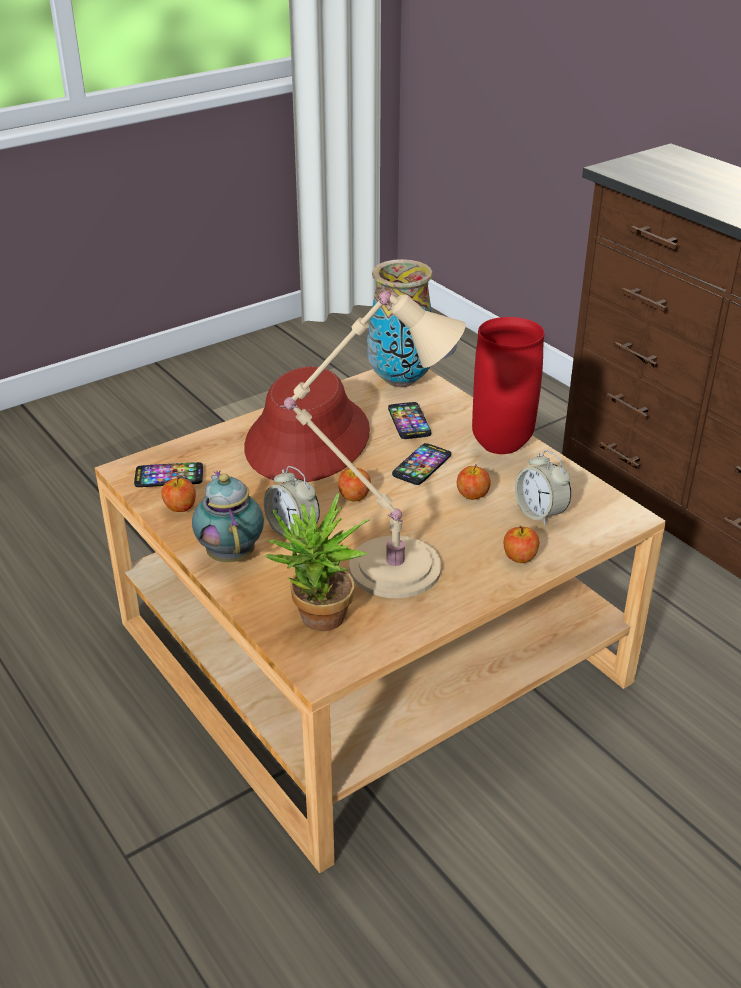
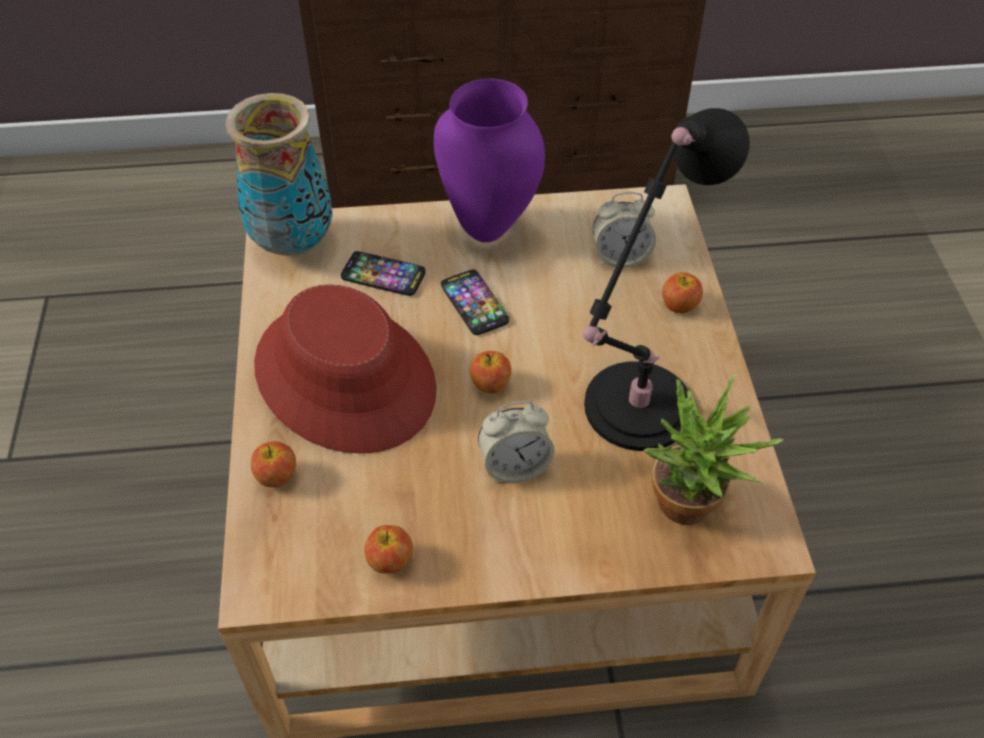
camera: 60 degrees left, 15 degrees up
(169, 476) = (311, 547): phone -> none
(231, 553) = (520, 543): teapot -> none
(386, 566) = (632, 412): beige table lamp -> black table lamp
(472, 495) = (556, 290): apple -> apple (277, 476)
(499, 446) = (487, 229): red vase -> purple vase

